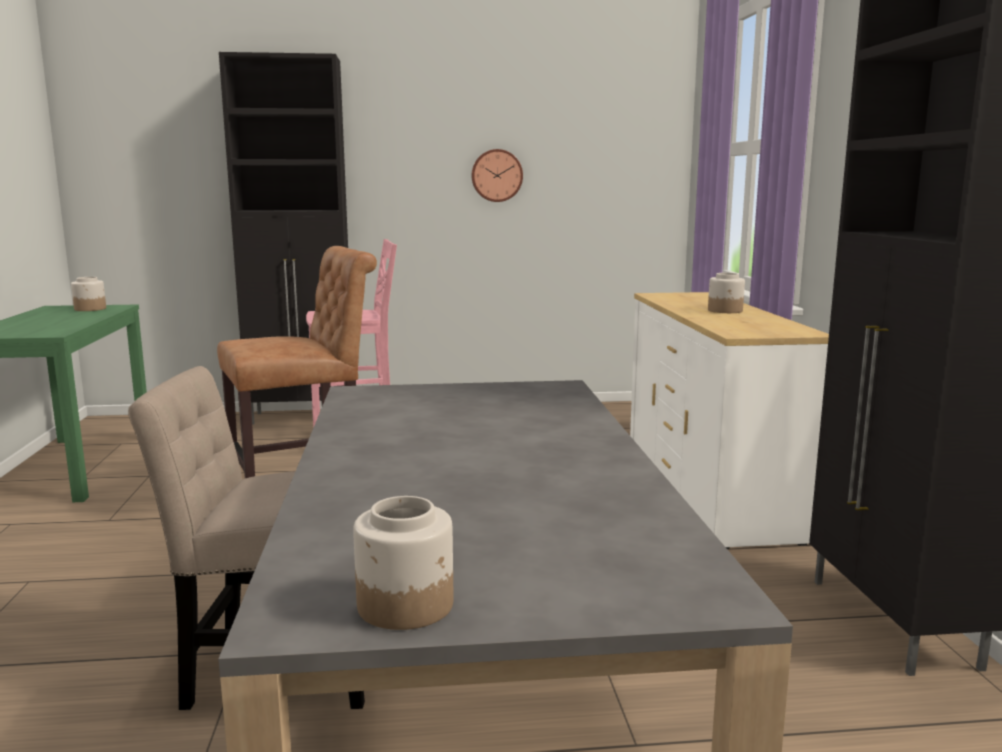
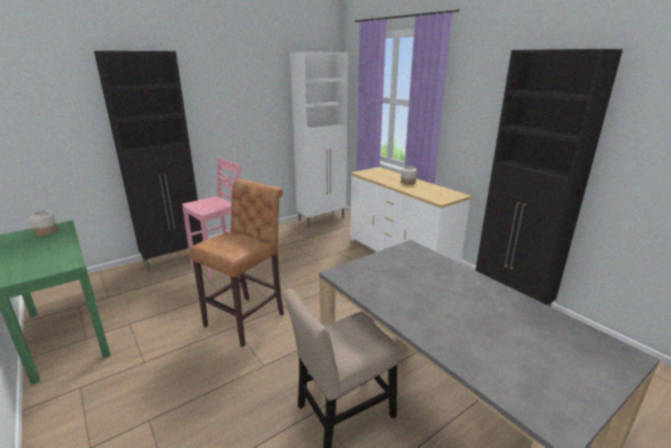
camera: 30 degrees left, 10 degrees up
(406, 605) = (573, 401): jar -> none
(496, 175) = (258, 112): wall clock -> none
(616, 409) = (322, 218): none -> white cabinet

